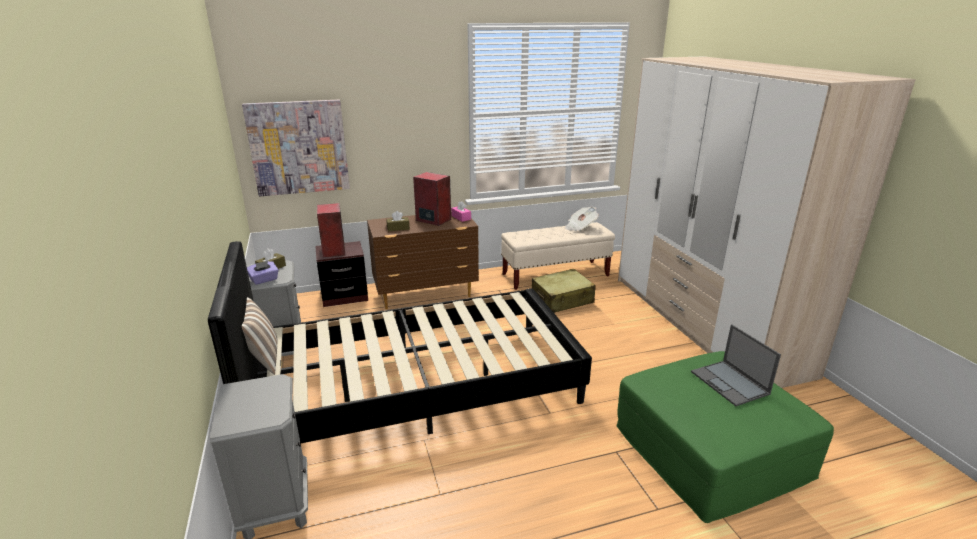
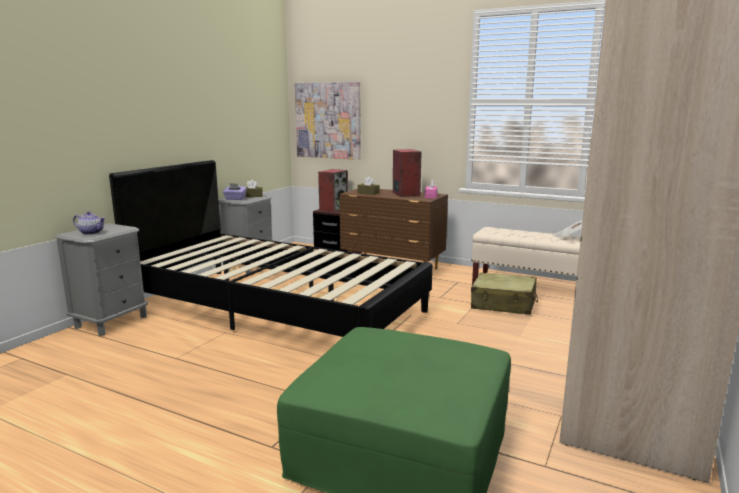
camera: 45 degrees right, 10 degrees down
(253, 410) = (91, 232): none -> teapot
(263, 359) = (191, 244): pillow -> none
(730, 383) = (428, 360): laptop -> none

